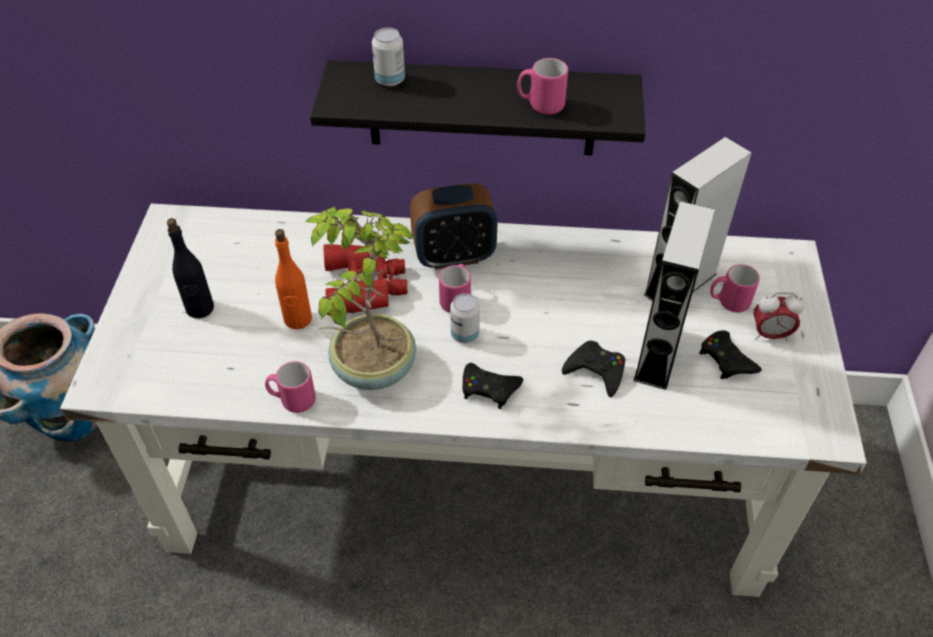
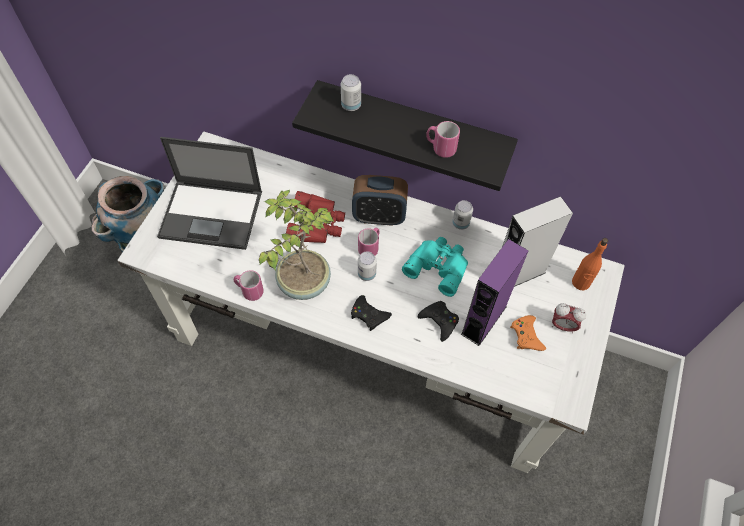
camera: 15 degrees right, 10 degrees up
(200, 308) = (213, 214): black bottle -> laptop
(298, 319) = (268, 237): orange bottle -> orange bottle (580, 282)
(564, 299) = (438, 266): none -> turquoise binoculars
(573, 239) = (460, 223): none -> can
(658, 354) = (483, 320): grey speaker -> purple speaker
(726, 359) = (526, 336): black game controller -> orange game controller
(728, 302) = (545, 295): pink mug -> none

